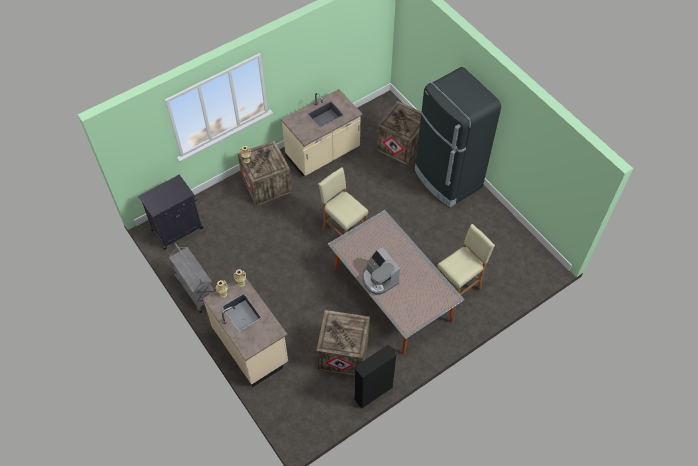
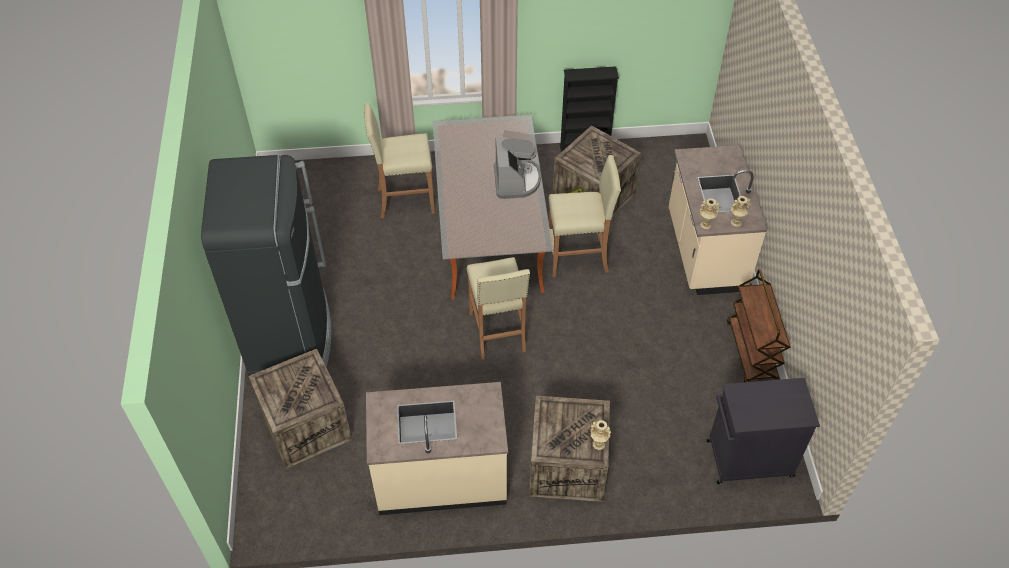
camera: 150 degrees left, 5 degrees down
(196, 289) = (752, 352): grey cart -> brown cart
(327, 301) = (578, 258): none -> beige stool

